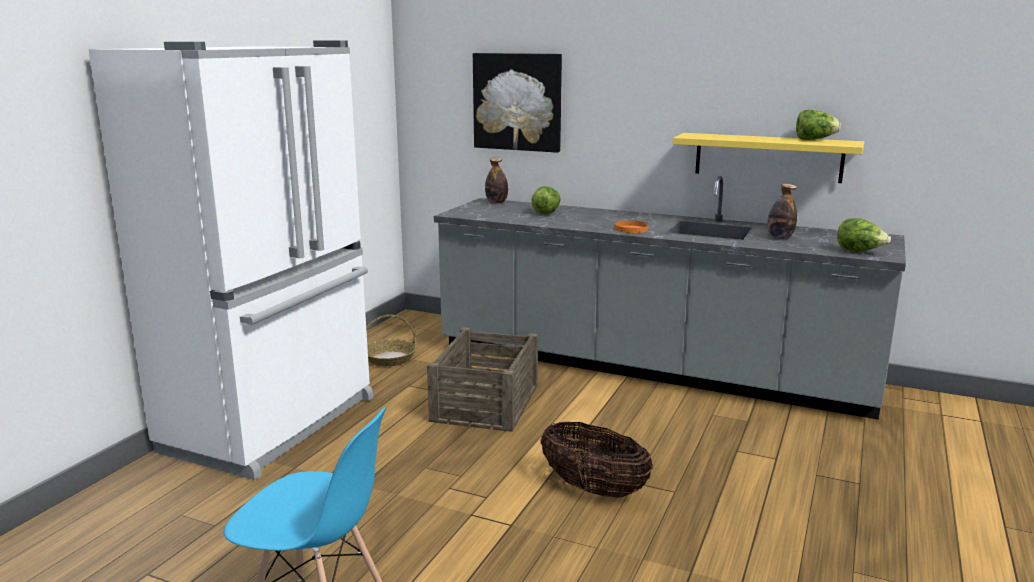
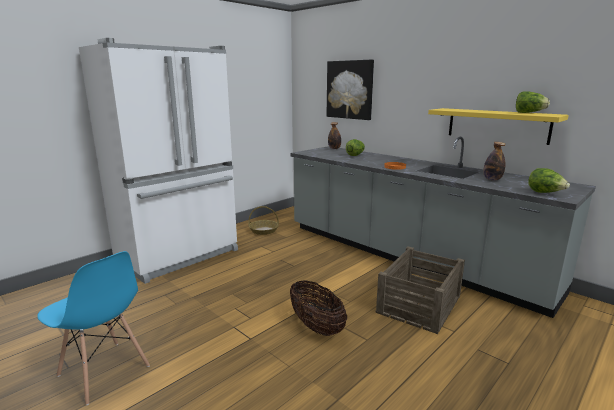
camera: 20 degrees right, 0 degrees up
(486, 402) = (295, 262): crate -> crate (420, 304)

